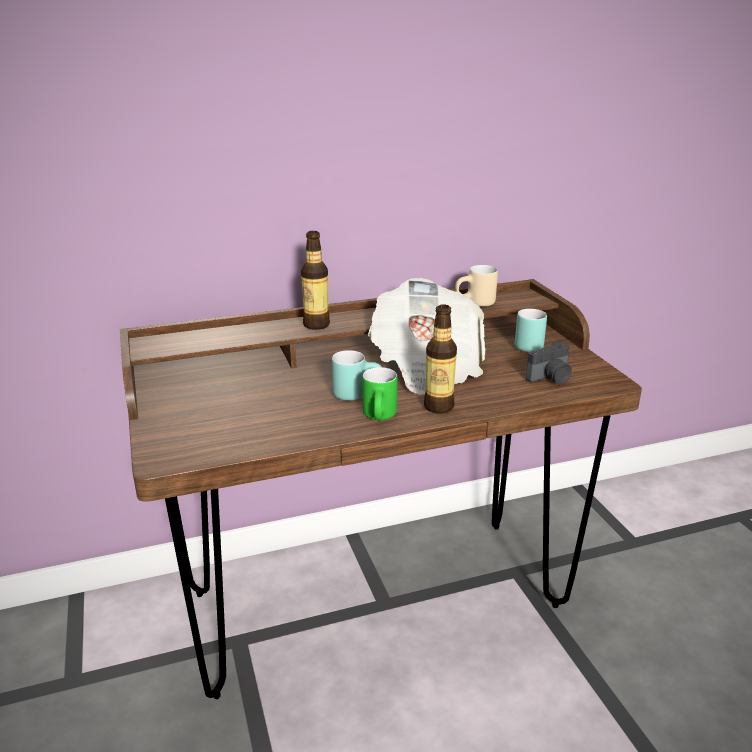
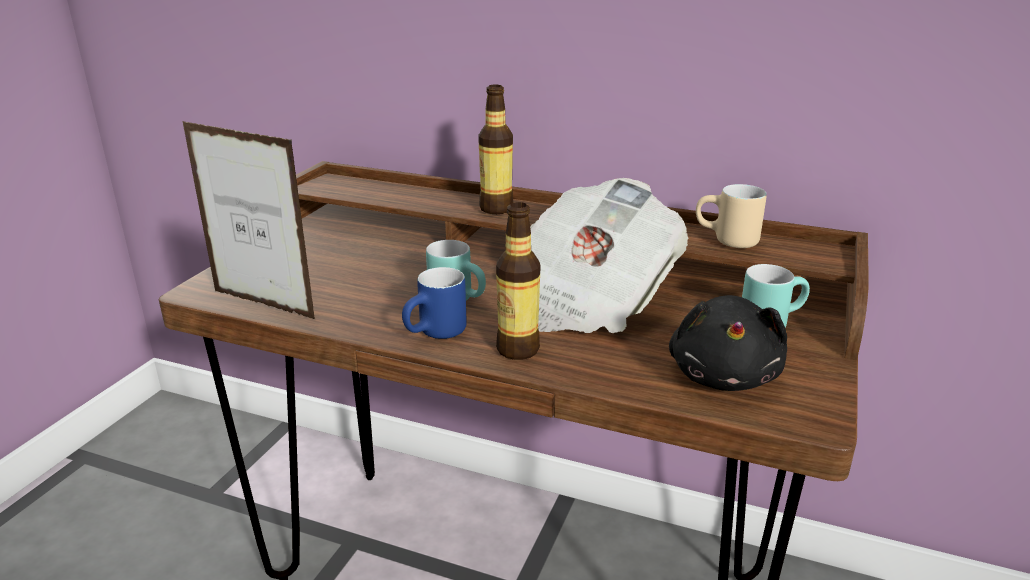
camera: 40 degrees right, 0 degrees up
(232, 447) = (263, 305): none -> picture frame
(381, 418) = (437, 335): green mug -> blue mug
(551, 378) = (724, 375): camera -> black plush toy

